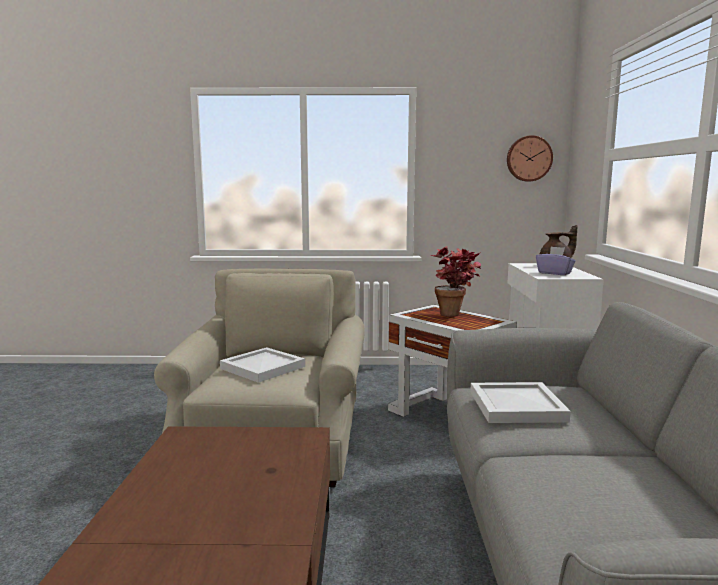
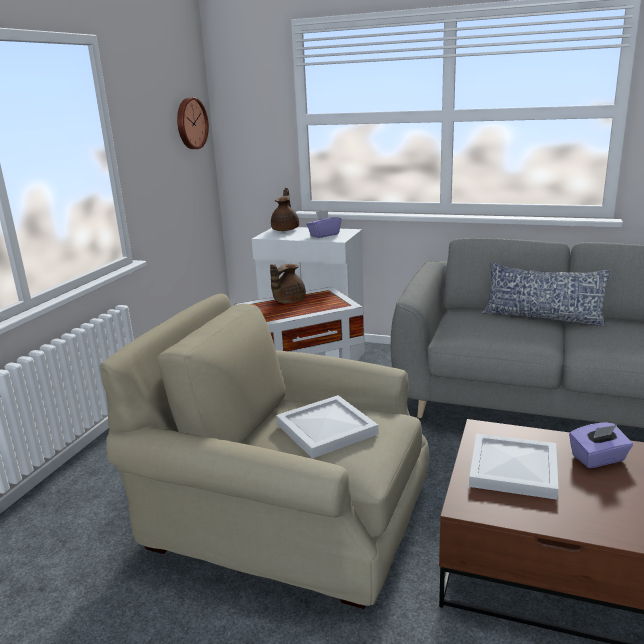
camera: 70 degrees left, 10 degrees up
(264, 496) = (598, 459): none -> purple tissue box
(456, 314) = (288, 301): potted plant -> brown teapot
(517, 405) = (500, 329): white tray -> white tray (512, 468)
(610, 433) = (542, 317): none -> pillow

